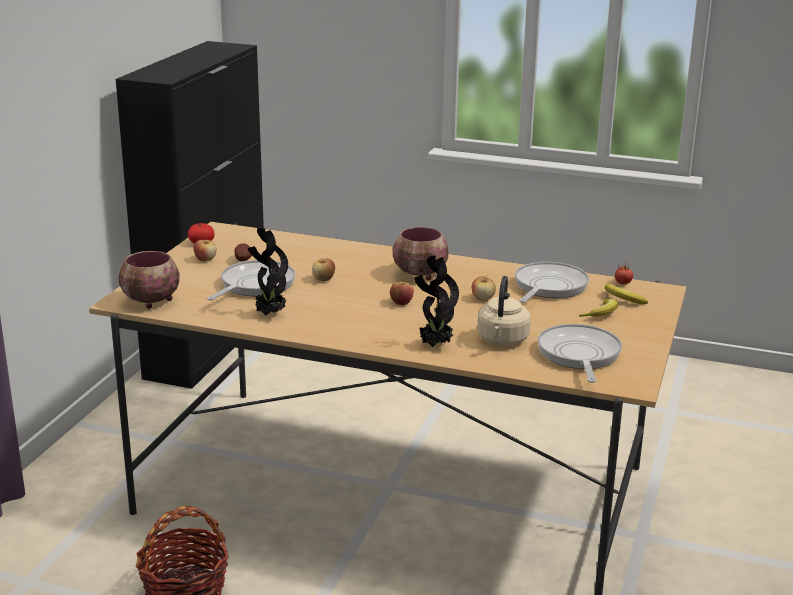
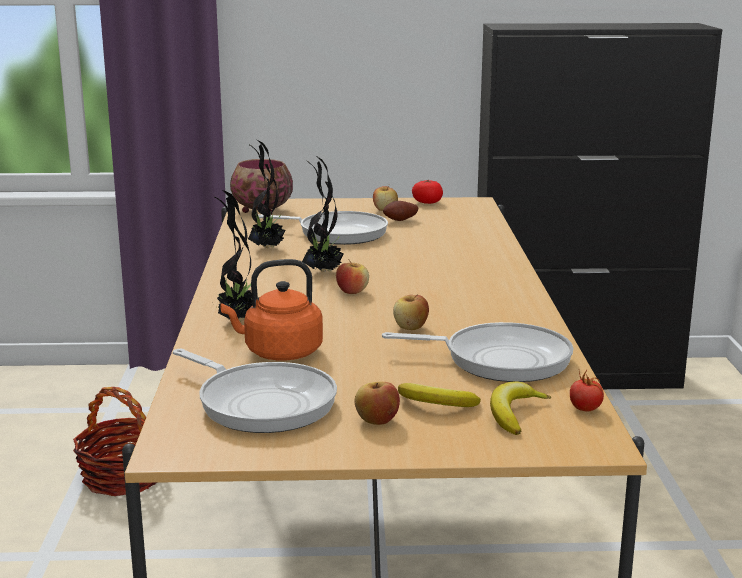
camera: 70 degrees right, 5 degrees down
(323, 279) = (385, 253): apple -> apple (377, 420)
(349, 304) = (323, 272): none -> potted plant
(421, 274) = (454, 289): bowl -> none
(502, 340) = (279, 353): beige kettle -> orange kettle
(579, 355) = (262, 403): frying pan -> frying pan turned 60 degrees clockwise

